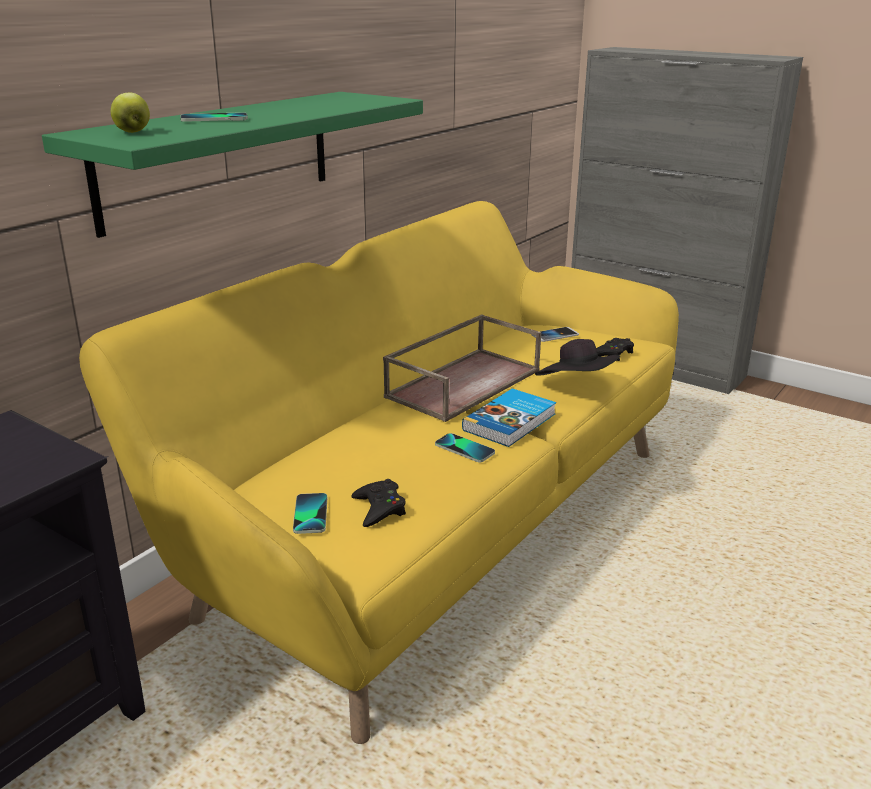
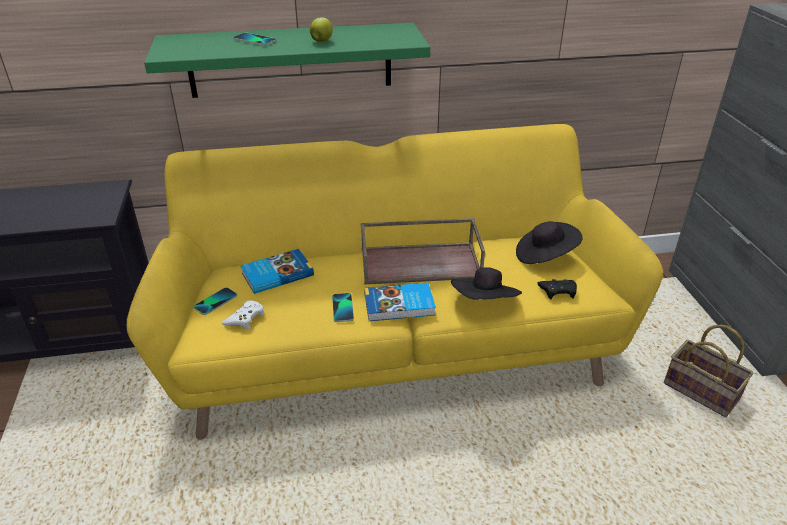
camera: 45 degrees right, 10 degrees up
(133, 132) = (187, 44): apple -> apple (322, 41)
(332, 456) = (276, 274): none -> book
(379, 508) = (245, 318): black game controller -> white game controller
(555, 335) = (544, 256): phone -> black hat
(712, 423) = (703, 392): none -> basket

